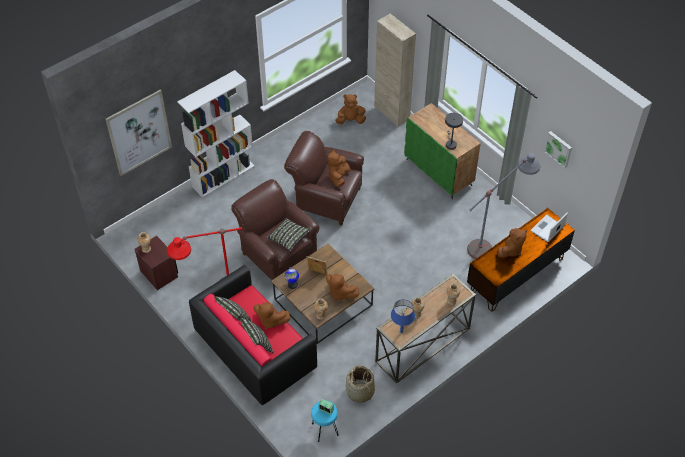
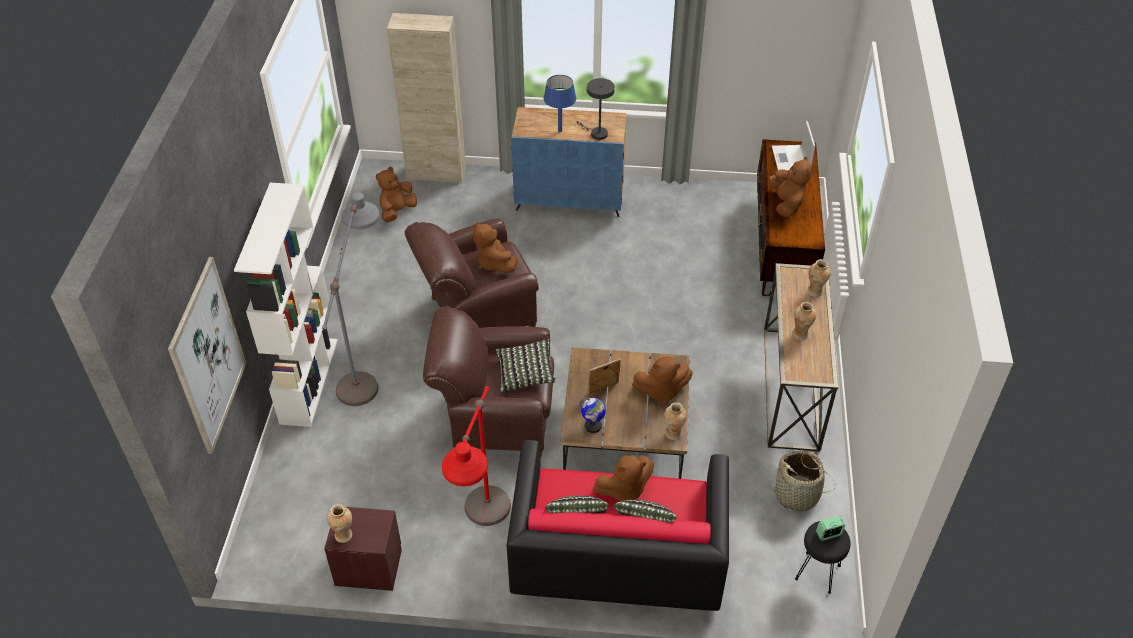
camera: 45 degrees left, 5 degrees down
(324, 429) = (817, 573): turquoise stool -> black stool
(401, 331) = (811, 365): blue table lamp -> blue table lamp (560, 131)
(439, 172) = (570, 199): green cabinet -> blue cabinet
(494, 242) = (718, 228): grey floor lamp -> grey floor lamp (367, 367)
(559, 148) = (759, 42): picture -> none

